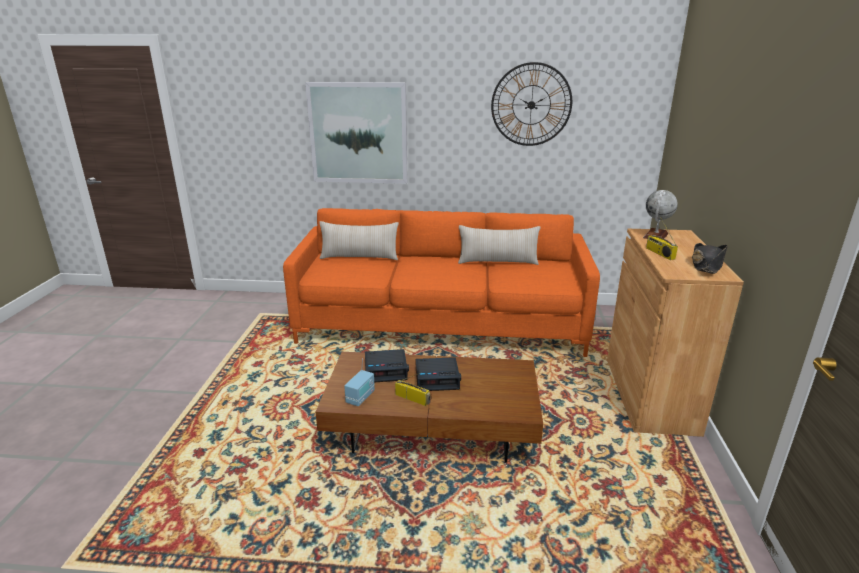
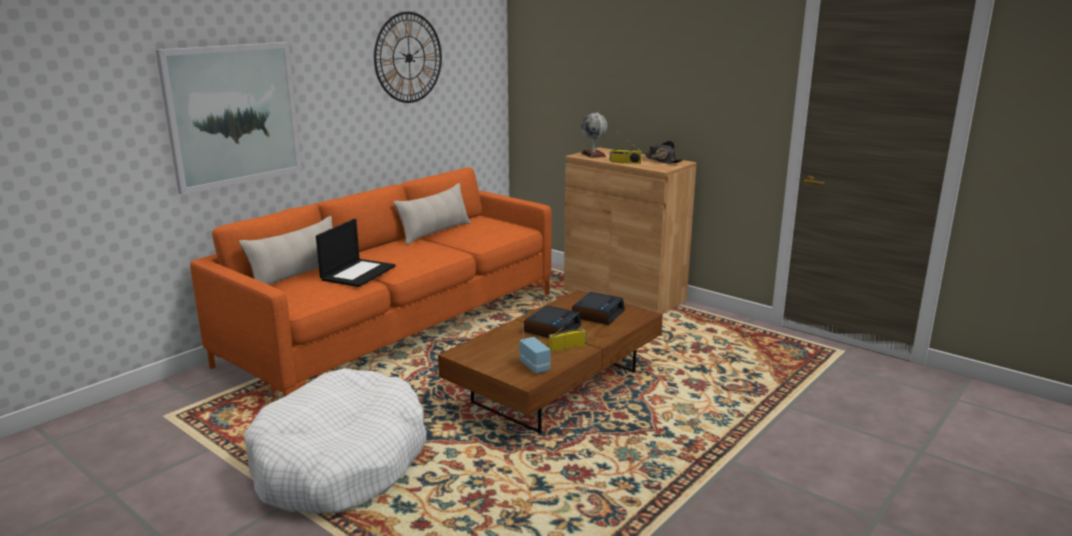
camera: 55 degrees left, 5 degrees down
(252, 388) = (340, 462): none -> white dog bed
(385, 270) = (358, 273): none -> laptop
(386, 370) = (506, 344): alarm clock -> alarm clock (598, 314)

